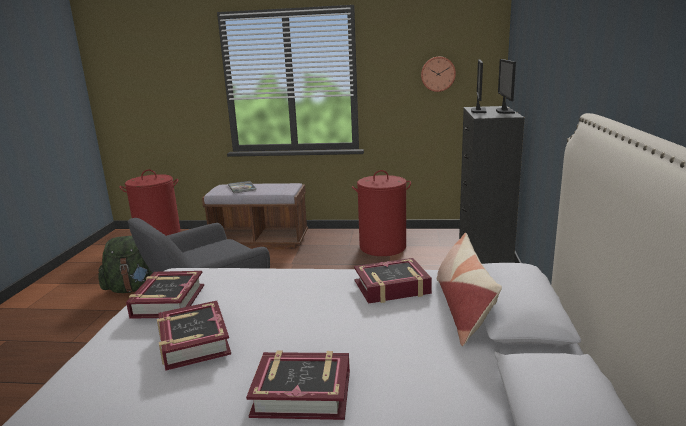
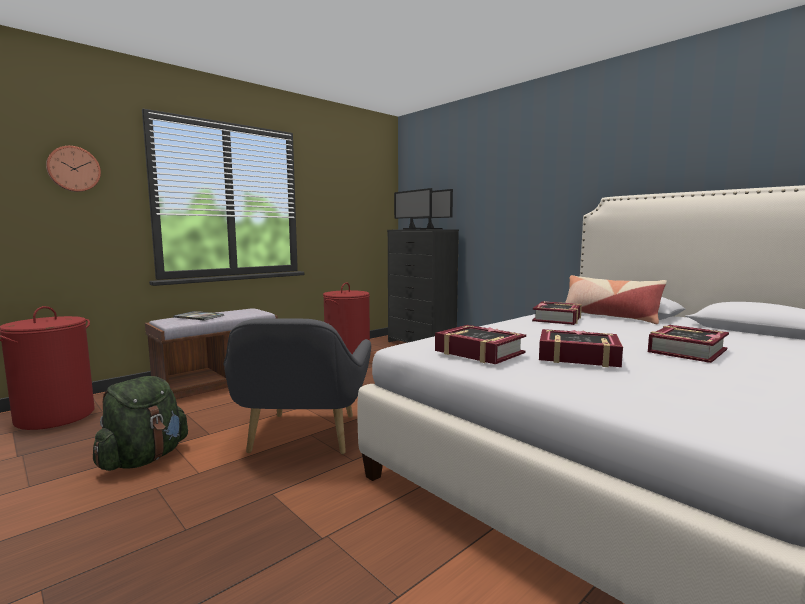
camera: 50 degrees left, 10 degrees down
(438, 74) = (356, 204): wall clock -> wall clock (73, 169)

